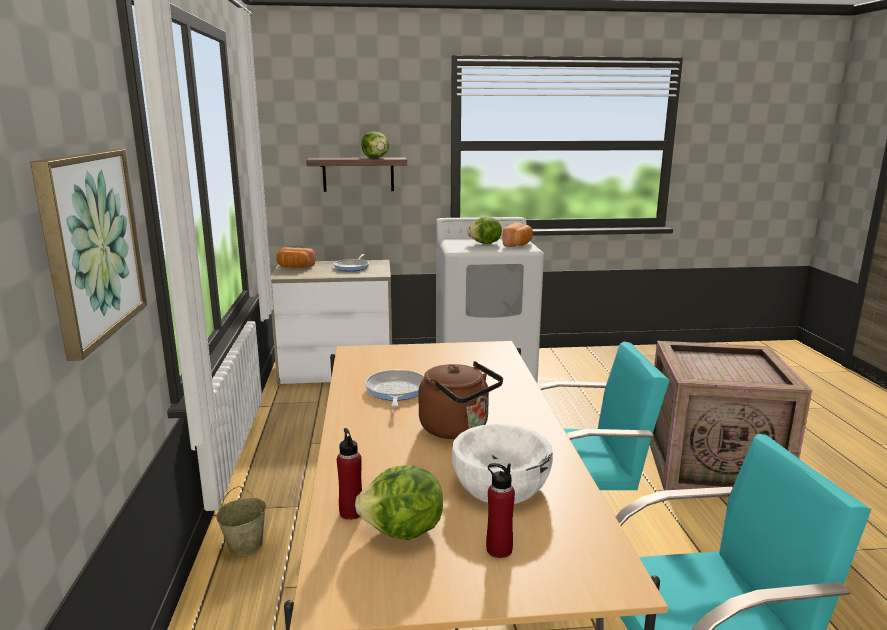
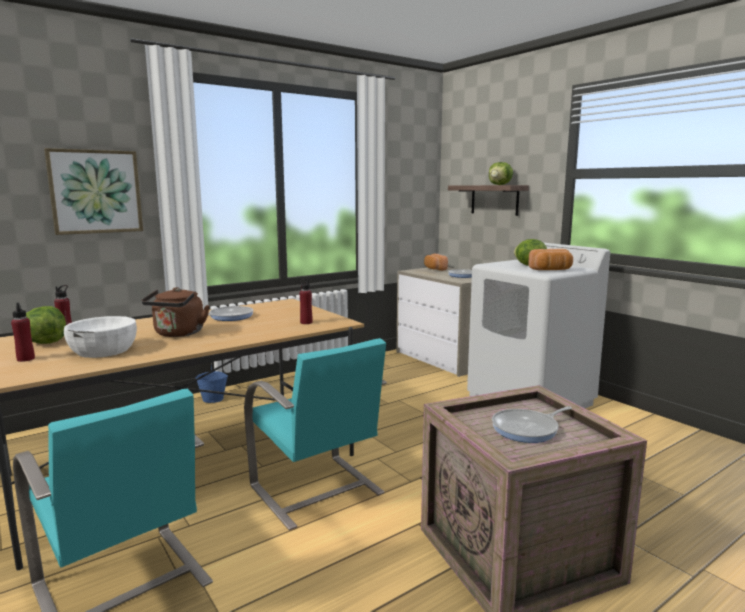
camera: 60 degrees right, 5 degrees down
(246, 545) = (213, 399): beige bucket -> blue bucket
(478, 360) = (306, 322): none -> red bottle
(730, 368) = (528, 429): none -> frying pan

